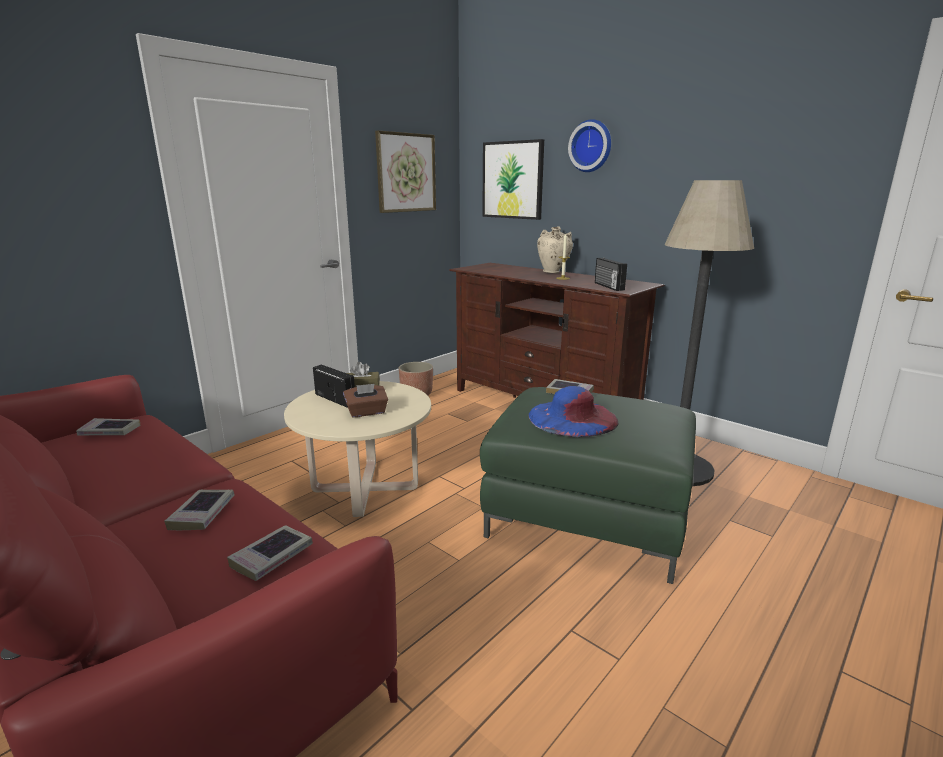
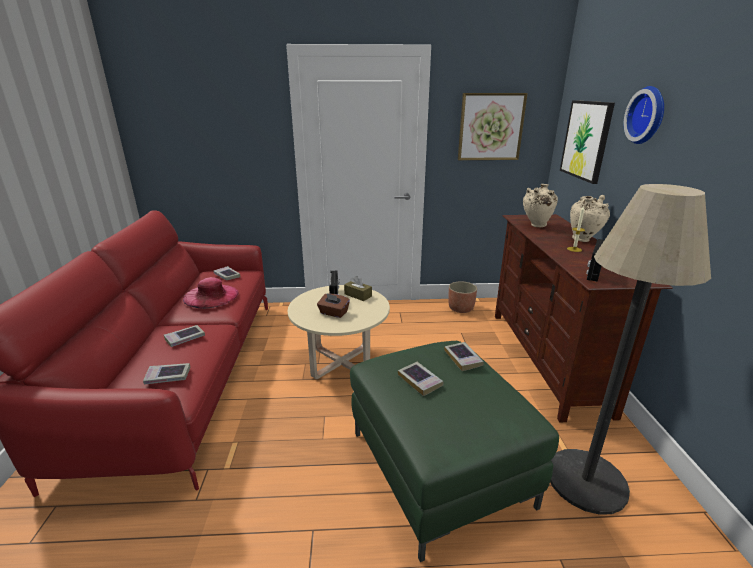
camera: 45 degrees right, 5 degrees up
(135, 459) = (211, 296): none -> pink hat
(497, 271) = (536, 225): none -> beige vase
(572, 417) = (420, 381): blue hat -> book

